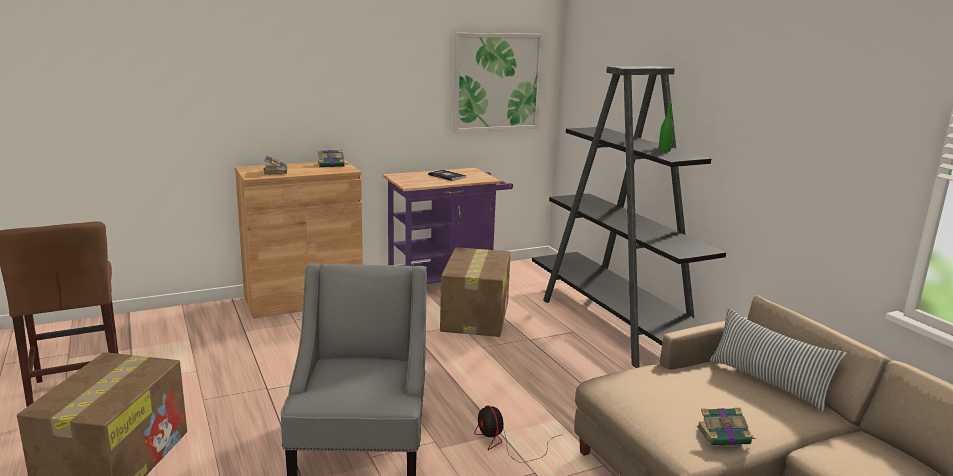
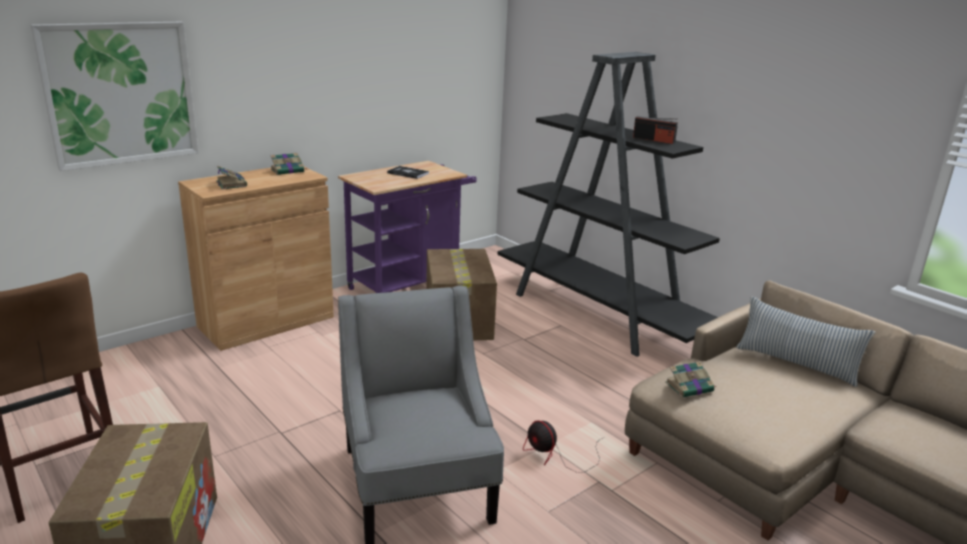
camera: 15 degrees left, 5 degrees up
(497, 82) = (446, 67): picture -> picture (120, 94)
(664, 150) = (654, 140): green bottle -> radio
(724, 435) = (793, 425): book -> book (690, 387)

